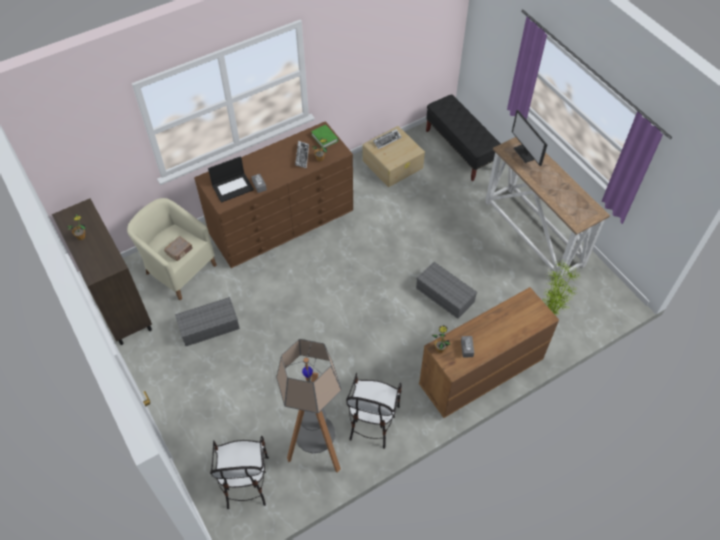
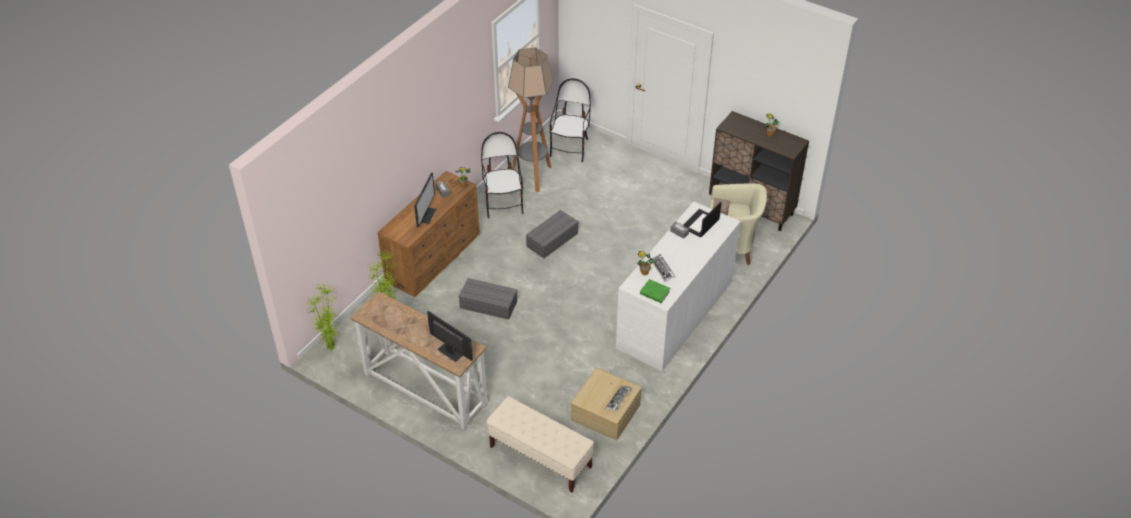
camera: 155 degrees right, 10 degrees down
(208, 327) = (669, 217): grey storage box -> grey storage box (552, 239)
(245, 481) = (570, 148): chair -> chair turned 45 degrees clockwise
(282, 221) = (675, 314): brown dresser -> white dresser
(460, 150) = (540, 457): black bench -> beige bench
(497, 322) = (426, 215): none -> monitor
(611, 303) = (332, 349): none -> potted plant

